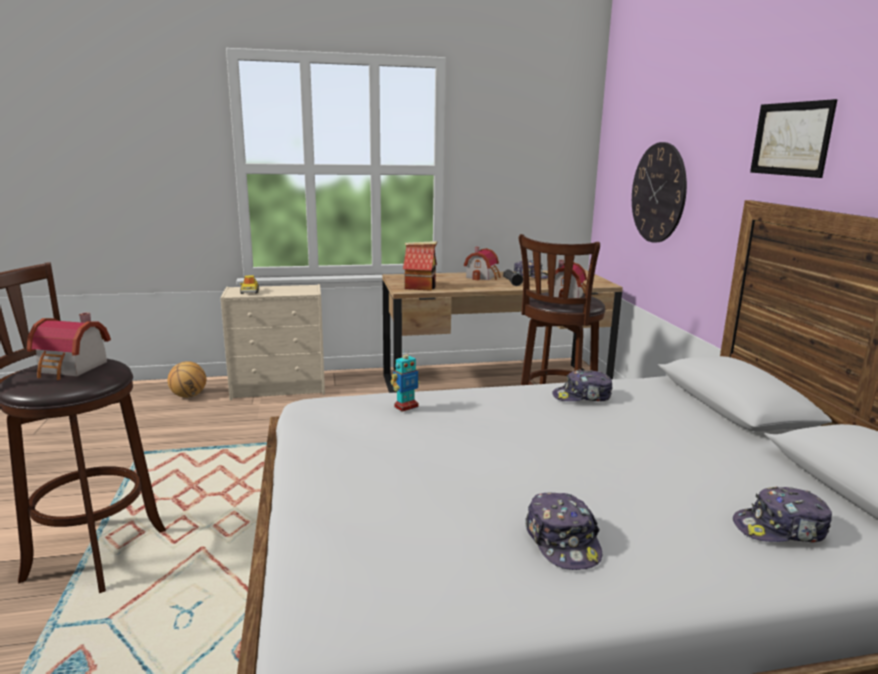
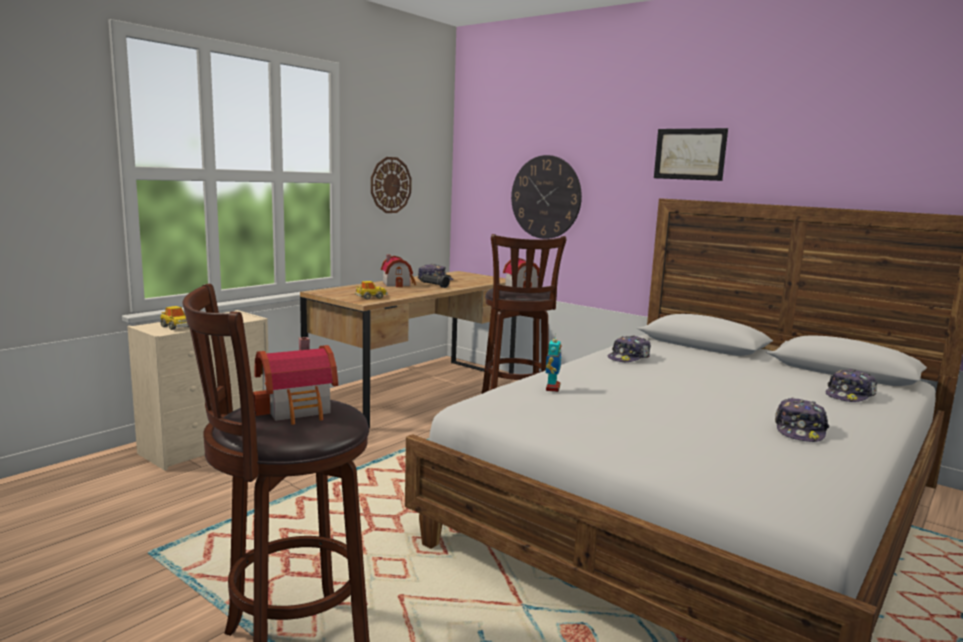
camera: 40 degrees left, 5 degrees down
(188, 396) = (97, 481): basketball -> none
(421, 287) = (371, 297): toy house -> toy car
(508, 176) = (390, 185): none -> wall clock
(562, 541) = (800, 430): cap -> cap turned 75 degrees clockwise

